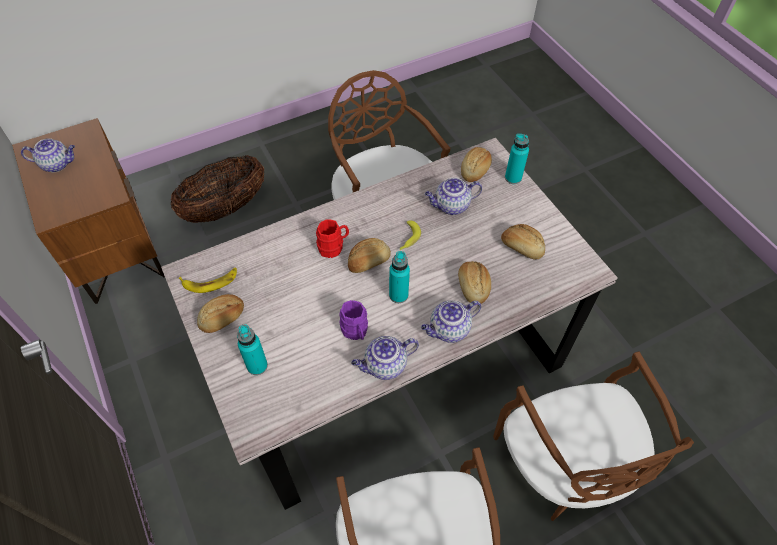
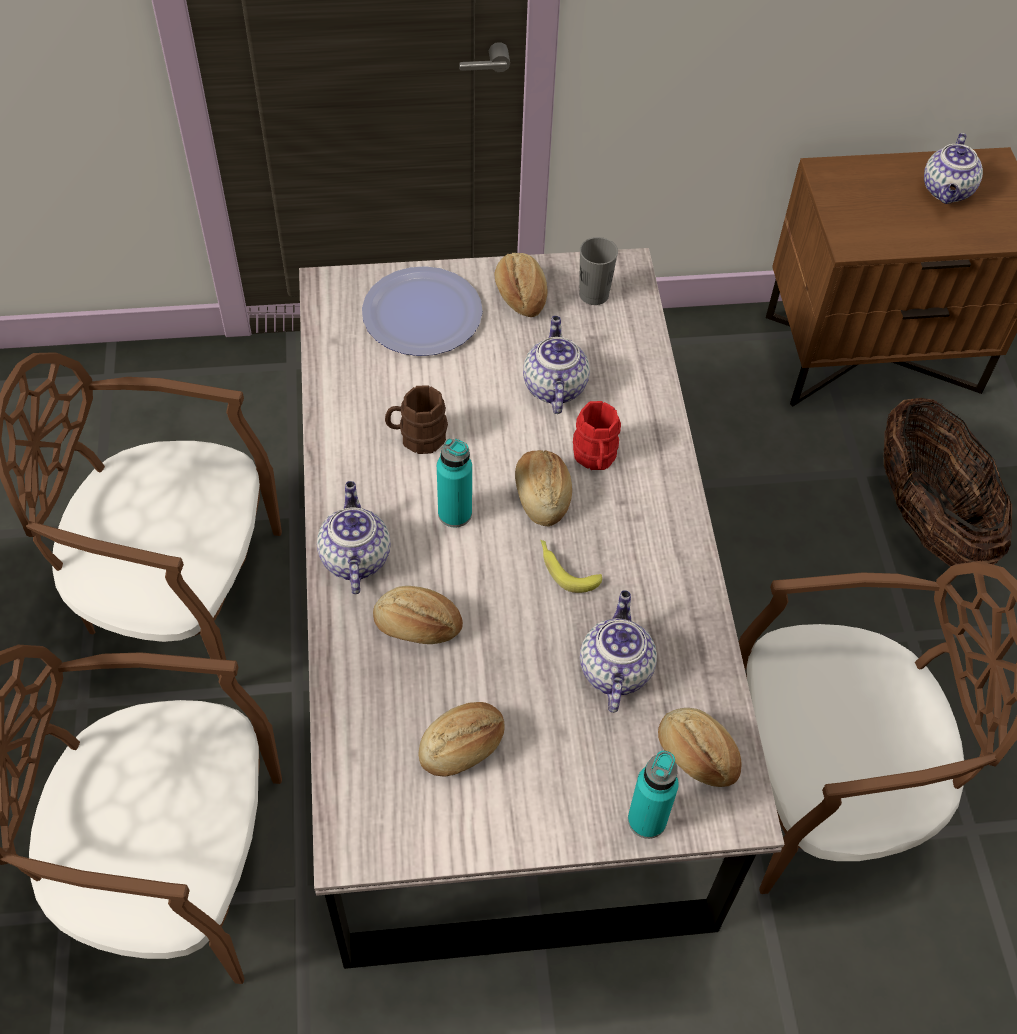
camera: 110 degrees right, 0 degrees up
(210, 281) = (594, 294): banana -> grey cup
(257, 366) = (422, 314): turquoise bottle -> plate
(355, 331) = (417, 437): purple mug -> brown mug
(384, 366) = (340, 453): teapot -> teapot (554, 386)

